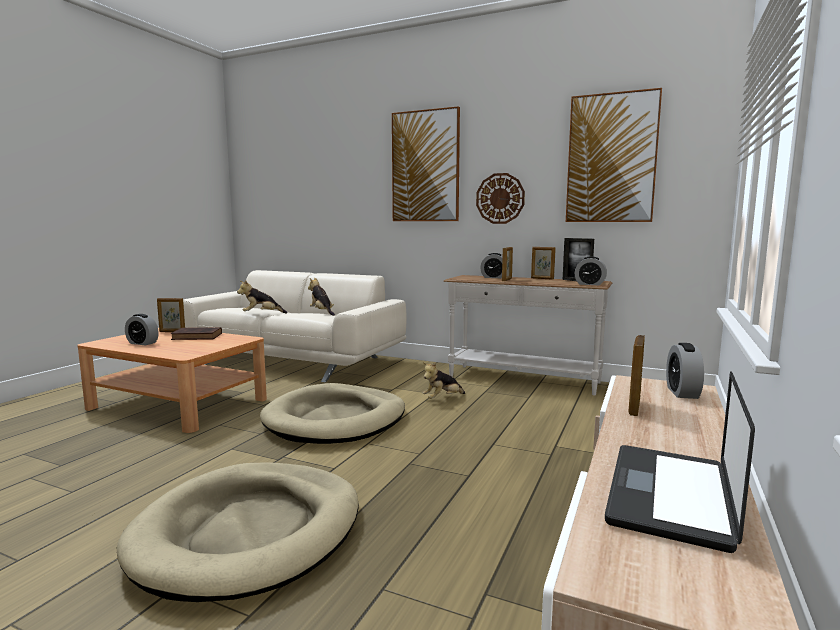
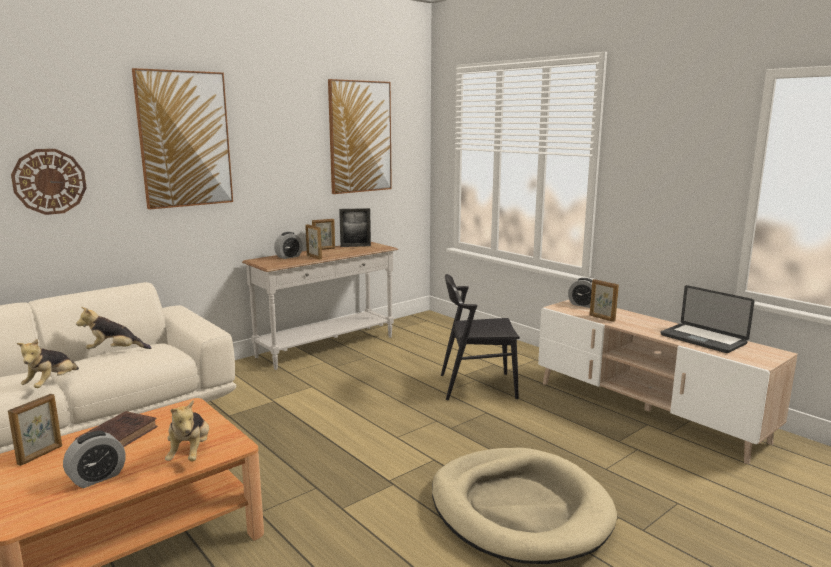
camera: 65 degrees left, 5 degrees up
(336, 419) = (324, 442): beige dog bed -> none
(442, 399) = (330, 386): plush toy -> plush toy (190, 453)
(500, 198) = (273, 174): wall clock -> wall clock (49, 181)
(534, 458) = (477, 386): none -> black chair
(590, 284) = (380, 248): alarm clock -> none

